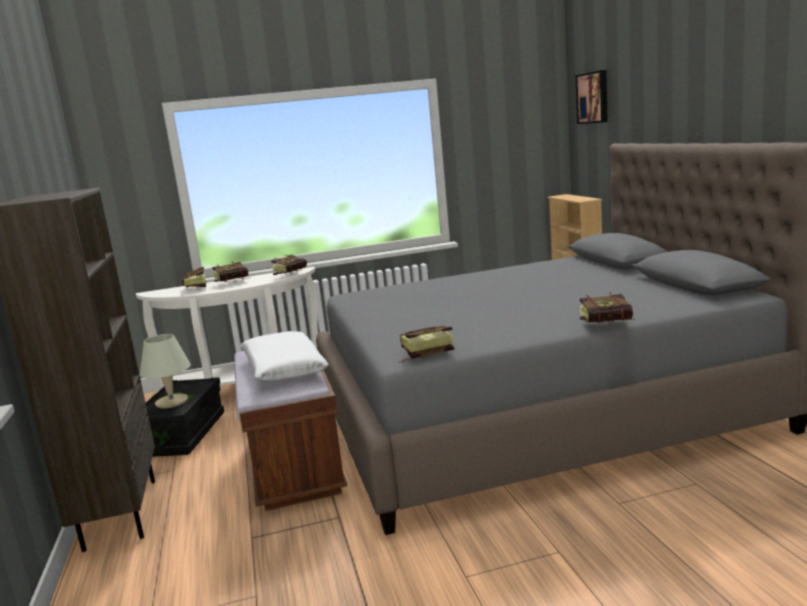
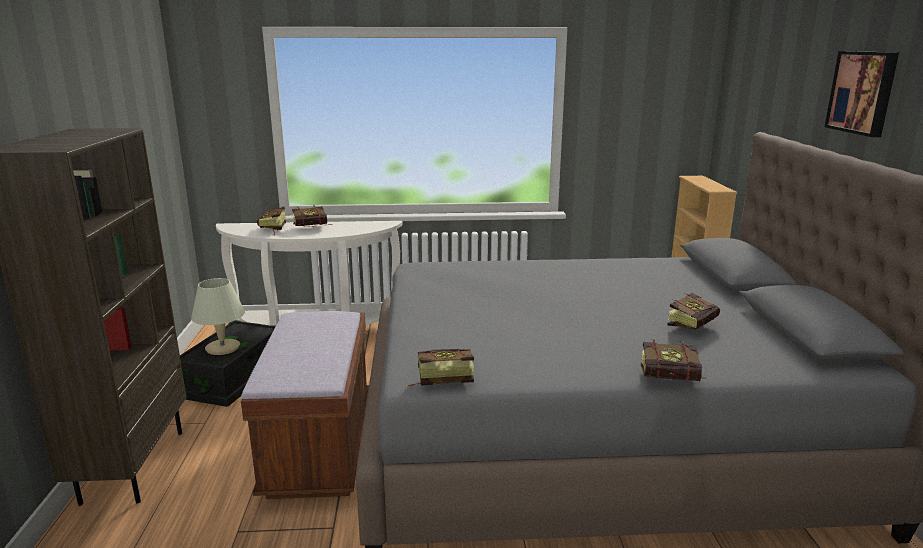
camera: 10 degrees right, 5 degrees up
(283, 368) = (313, 348): white pillow -> none
(293, 274) = (375, 228): book -> book (694, 326)
(593, 97) = (750, 70): picture -> picture (863, 92)

